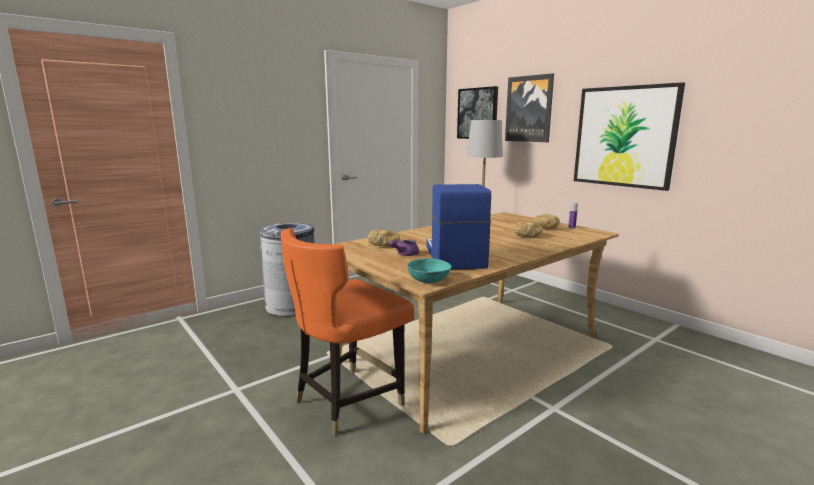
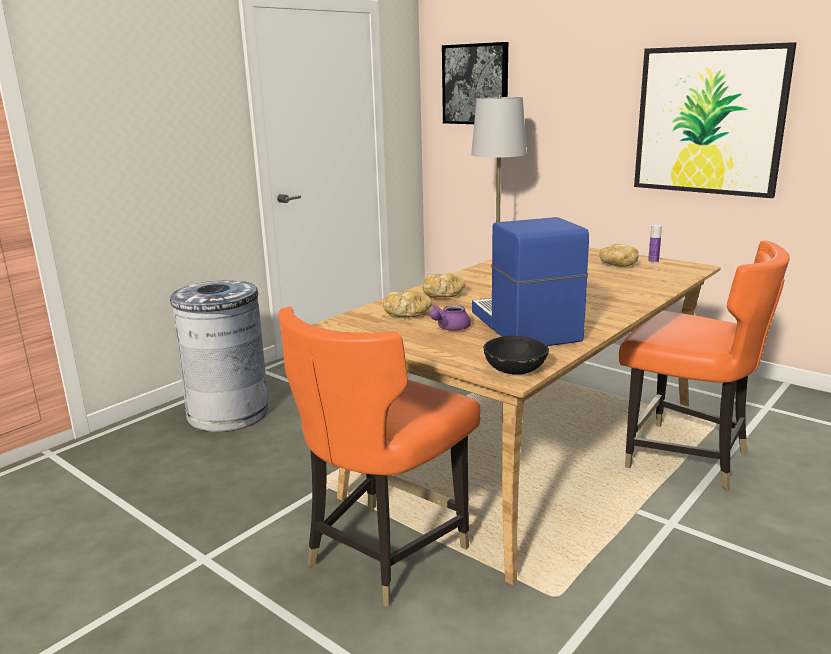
camera: 10 degrees left, 5 degrees up
(428, 280) = (514, 369): turquoise bowl -> black bowl
(527, 236) = (602, 281): bread -> bread (443, 295)
(529, 109) = (560, 78): picture -> none
(581, 365) = (686, 457): none -> orange chair

